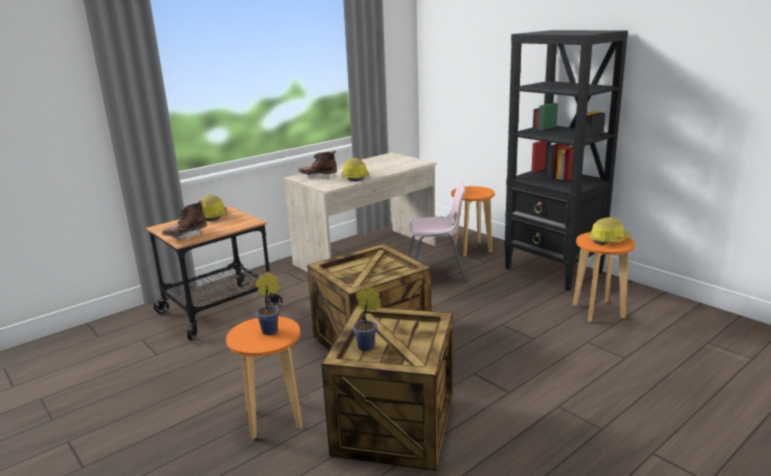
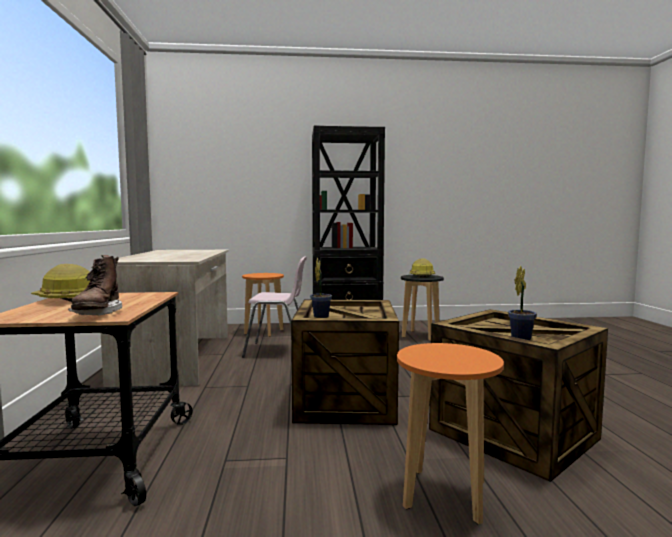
camera: 55 degrees left, 15 degrees down
(272, 330) = (448, 352): potted plant -> potted plant (321, 316)
(318, 177) = (144, 258): brown boot -> none
(354, 177) = (188, 256): hard hat -> none
(436, 274) = (278, 350): pink chair -> pink chair turned 60 degrees clockwise
(598, 311) = (420, 336): orange stool -> black stool

